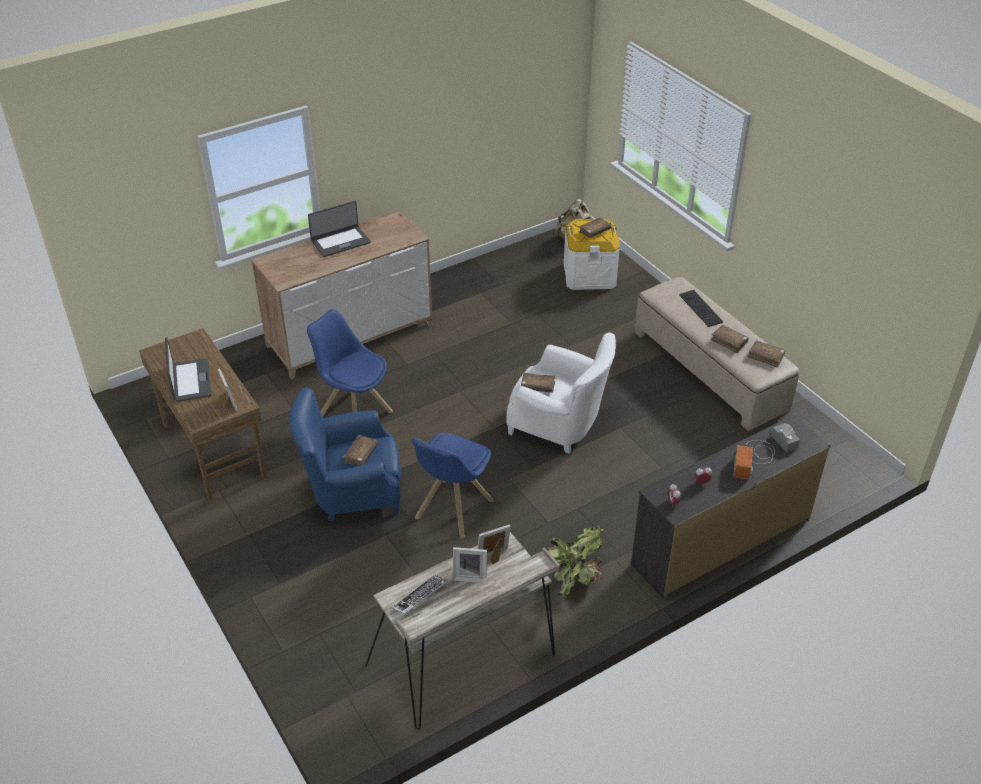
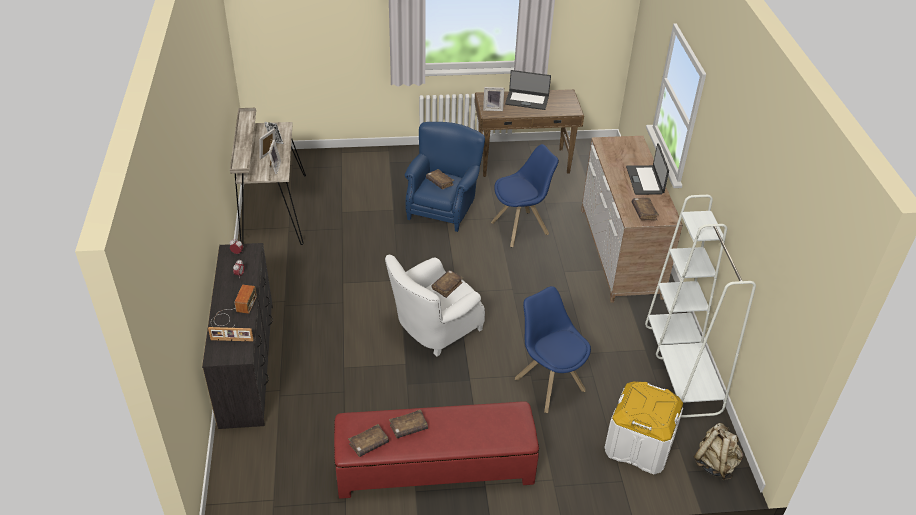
camera: 115 degrees right, 0 degrees up
(453, 509) = (391, 244): blue chair -> blue chair (549, 384)
(489, 270) = (681, 370): none -> white clothes rack
(574, 574) = (289, 277): potted plant -> none
(594, 231) = (645, 404): brown book -> brown book (644, 212)
(702, 308) = (471, 434): keyboard -> none
(710, 370) = (434, 466): beige bench -> red bench
(753, 459) = (233, 313): radio -> radio turned 60 degrees clockwise
(784, 441) = (232, 340): grey tissue box -> picture frame

